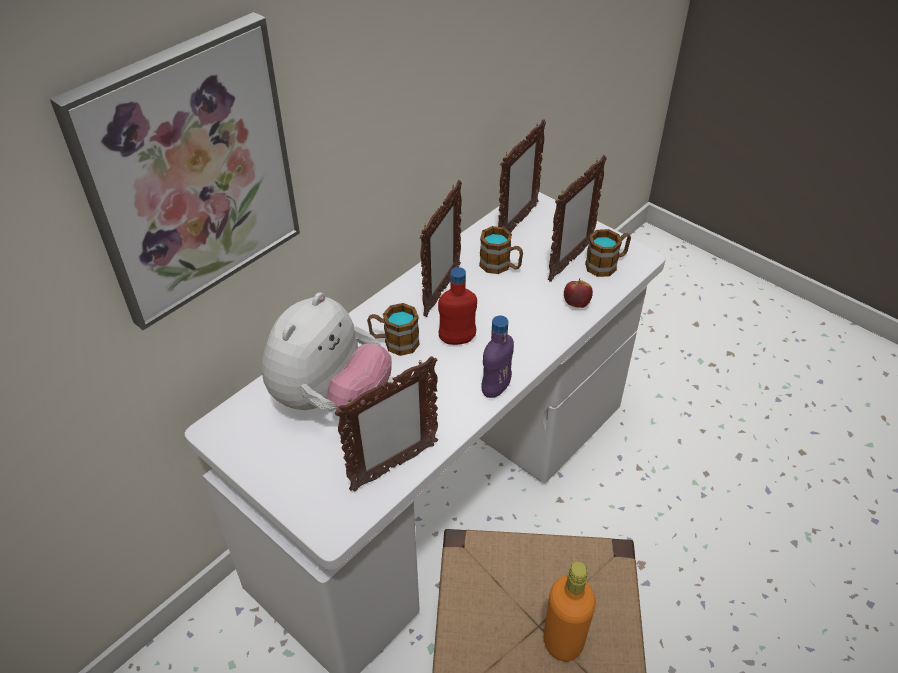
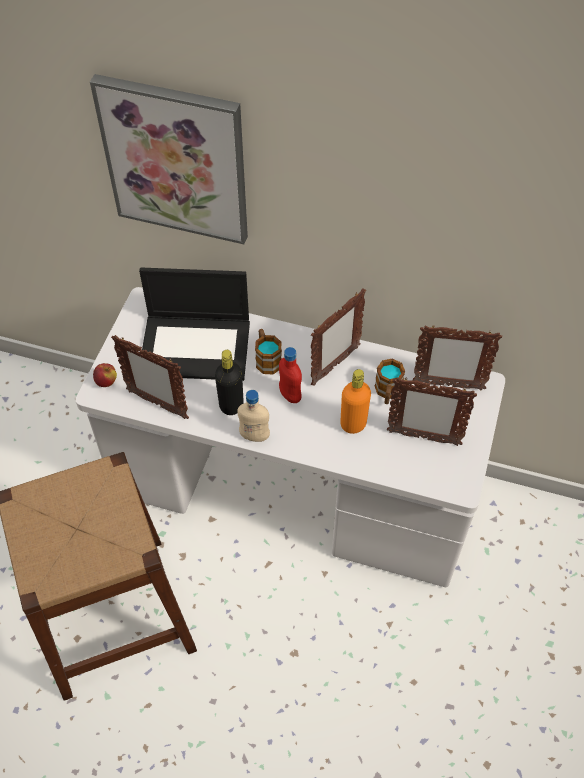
camera: 65 degrees right, 10 degrees up
(330, 399) = (196, 346): plush toy -> laptop
(440, 395) = (231, 405): none -> black bottle
(441, 292) = (334, 366): picture frame -> picture frame turned 45 degrees counterclockwise
(496, 388) = (254, 436): purple bottle -> beige bottle
(563, 642) = (68, 544): orange bottle -> orange bottle (353, 424)
(576, 303) = (374, 458): apple -> apple (106, 381)
(606, 264) = (436, 465): mug -> none

